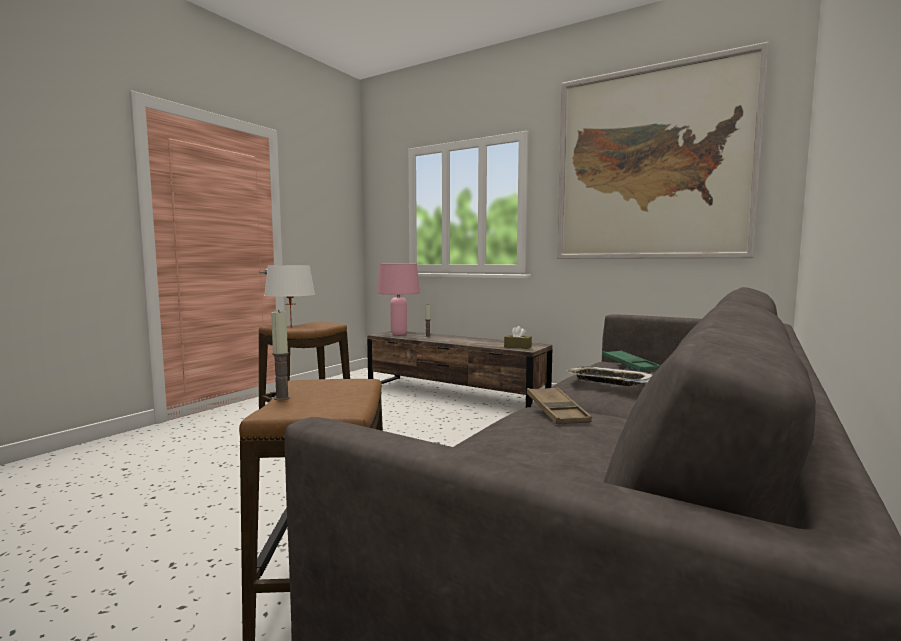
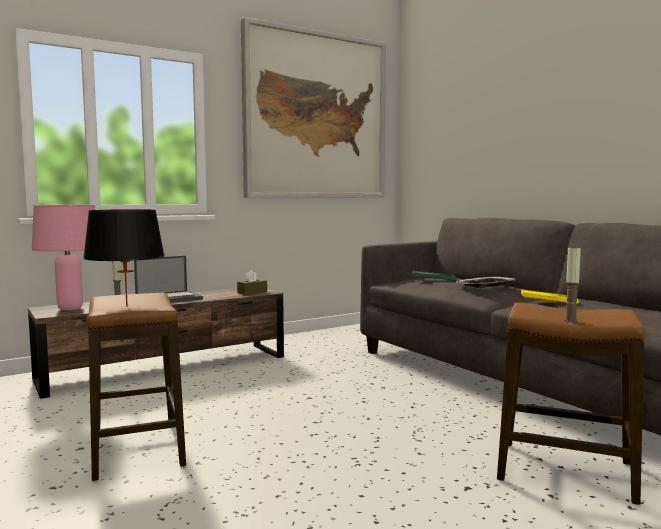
camera: 65 degrees left, 0 degrees up
(291, 326) = (126, 306): white table lamp -> black table lamp
(458, 339) = (169, 298): none -> laptop
(556, 411) = (548, 301): brown tray -> yellow tray

